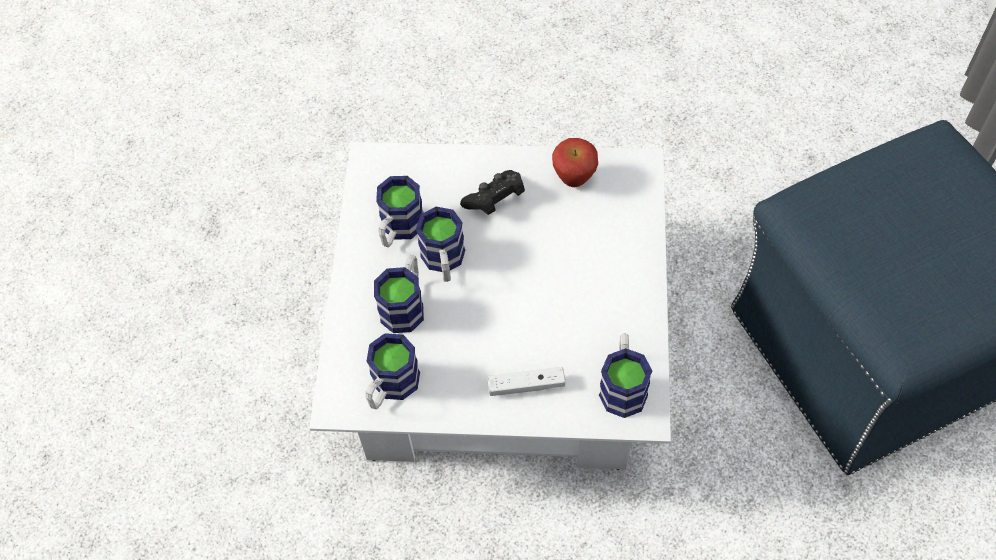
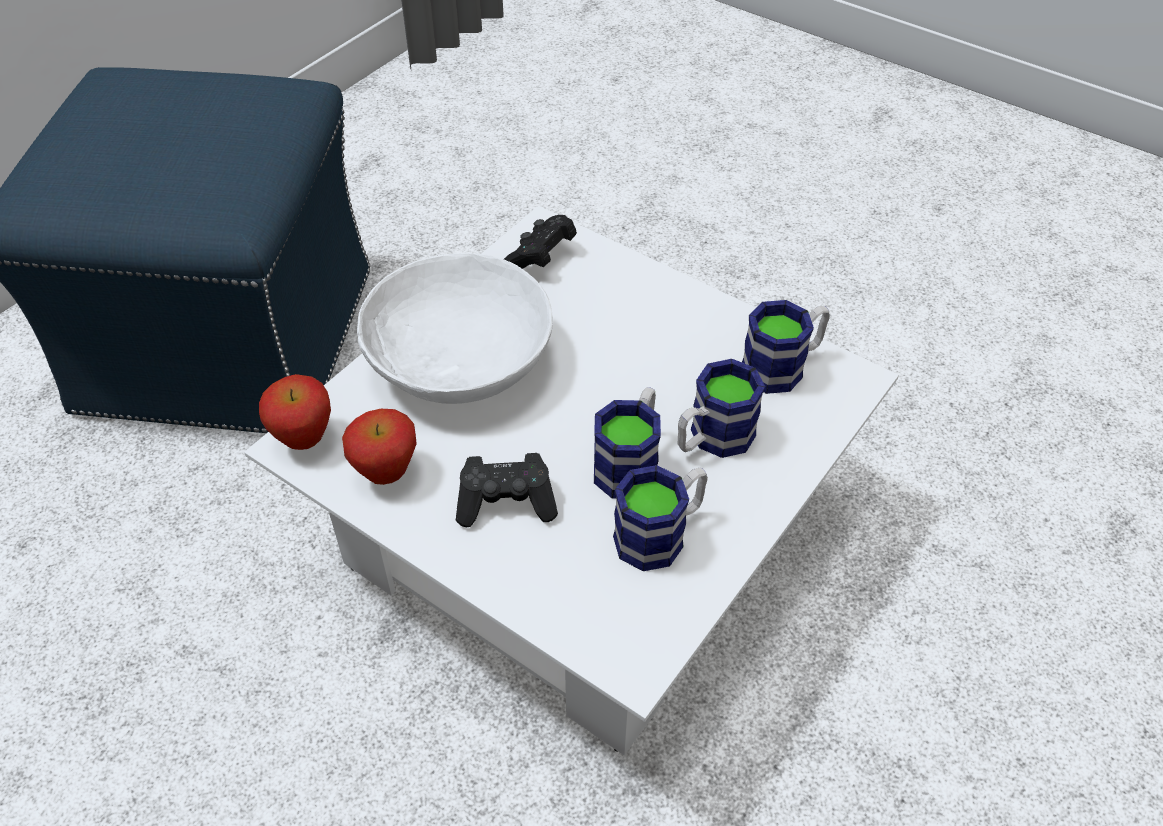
camera: 150 degrees left, 10 degrees down
(526, 386) = (635, 301): white game controller -> none
(599, 269) = (460, 362): none -> white bowl
(623, 385) = (540, 258): mug -> black game controller
(638, 172) = (304, 439): none -> apple

